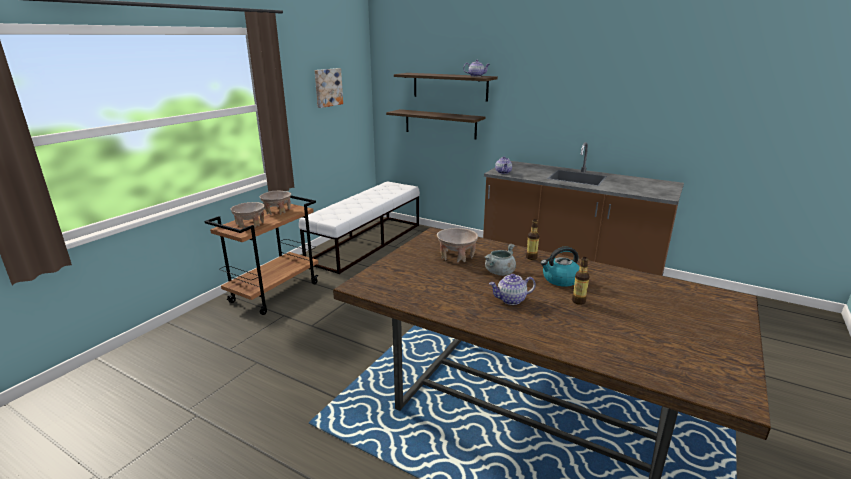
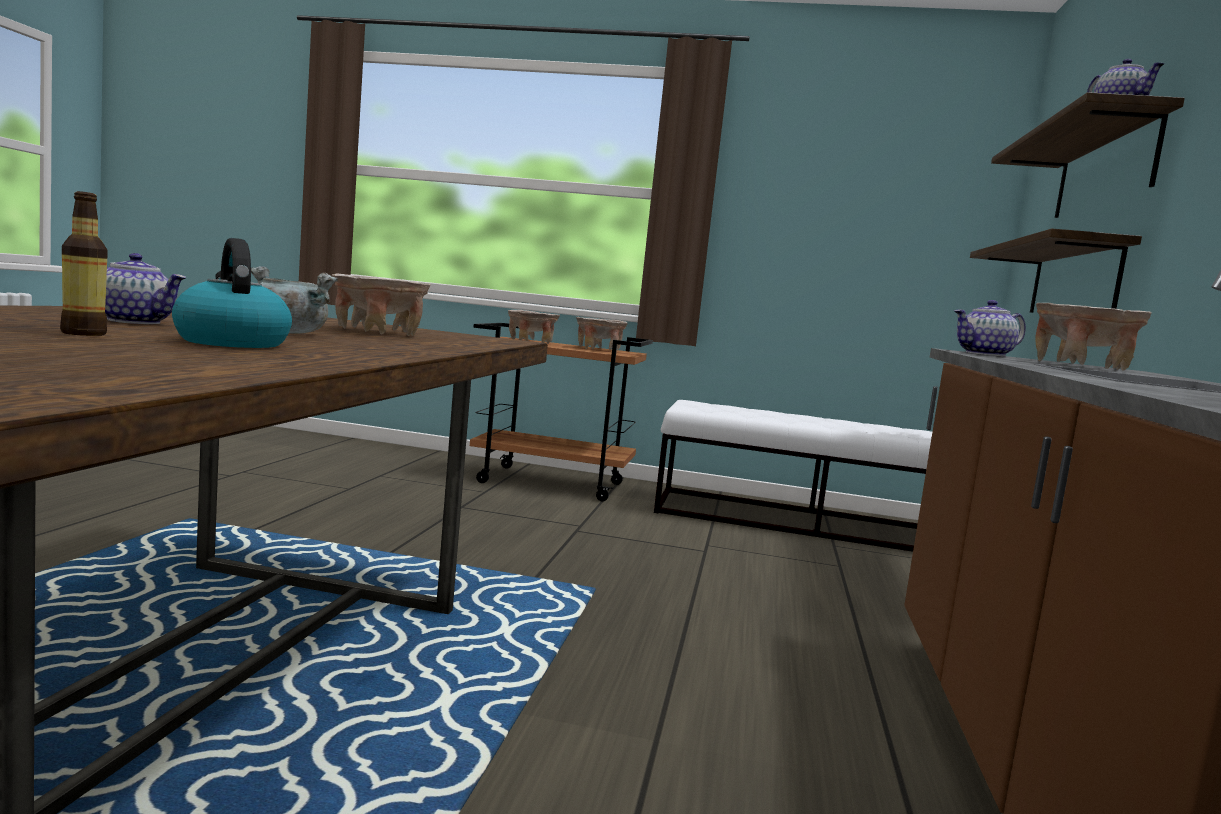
camera: 70 degrees right, 15 degrees down
(327, 87) = (859, 192): picture -> none
(511, 300) = (136, 321): teapot -> teapot turned 135 degrees clockwise
(528, 170) = (1081, 366): none -> beige bowl
(531, 257) = (384, 348): bottle -> none

